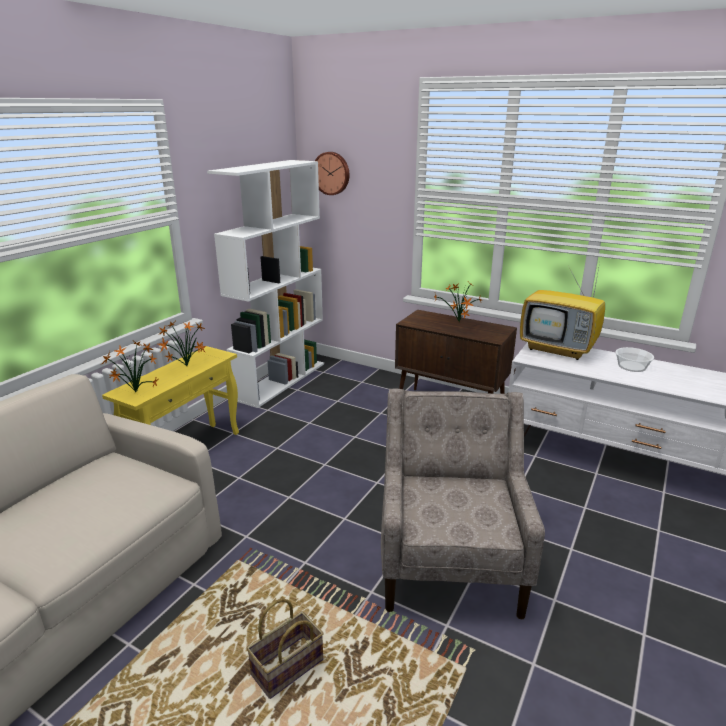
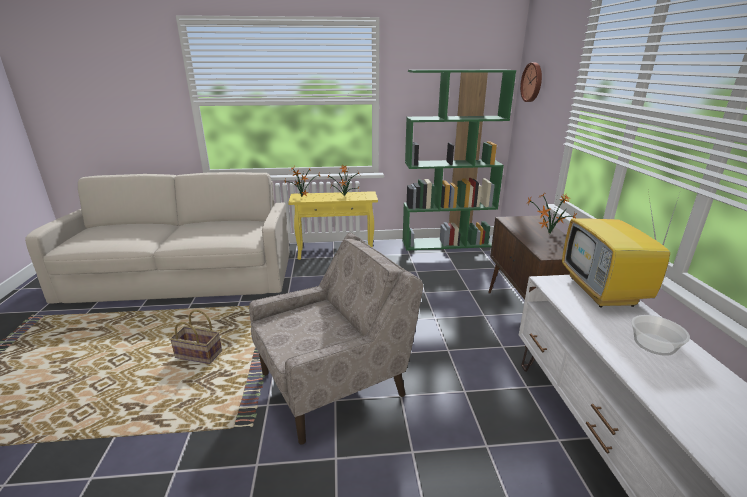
camera: 55 degrees right, 0 degrees up
(280, 380) = (447, 243): white bookcase -> green bookcase

